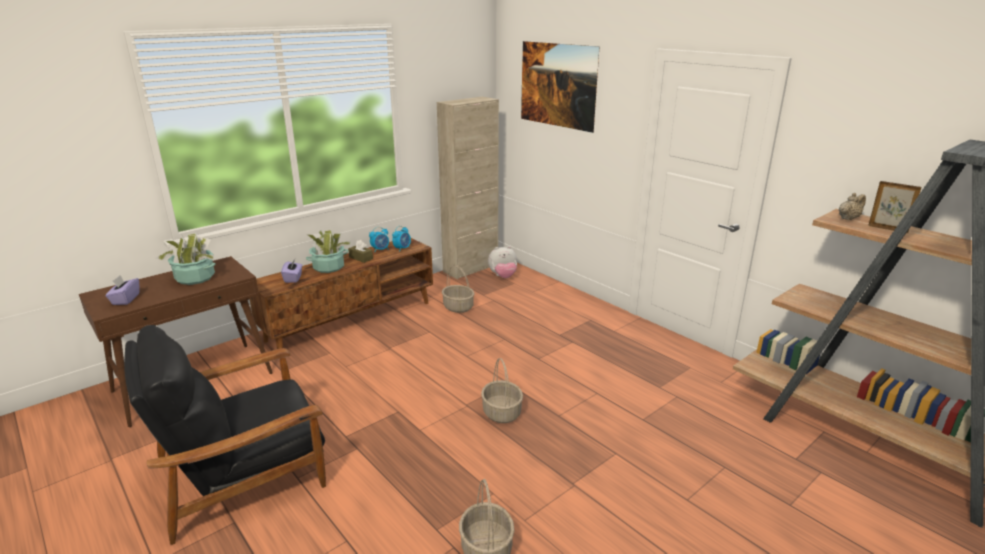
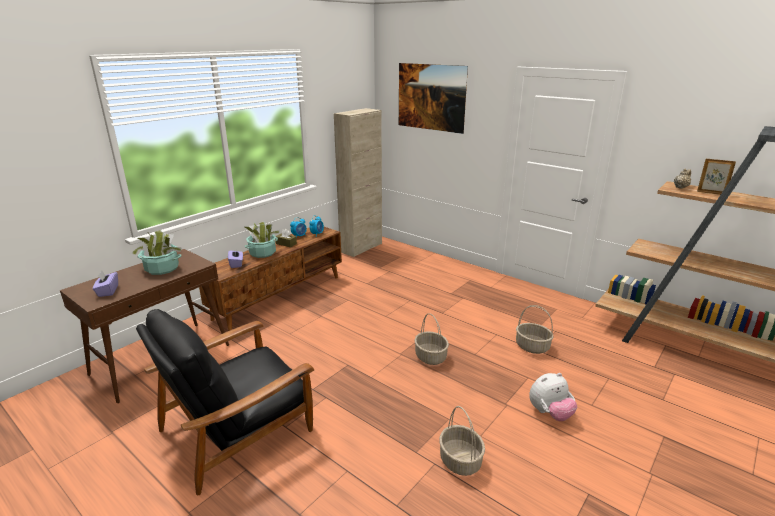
camera: 10 degrees left, 0 degrees up
(458, 307) = (364, 279): basket -> basket (532, 346)
(503, 276) = (389, 252): plush toy -> plush toy (550, 413)

